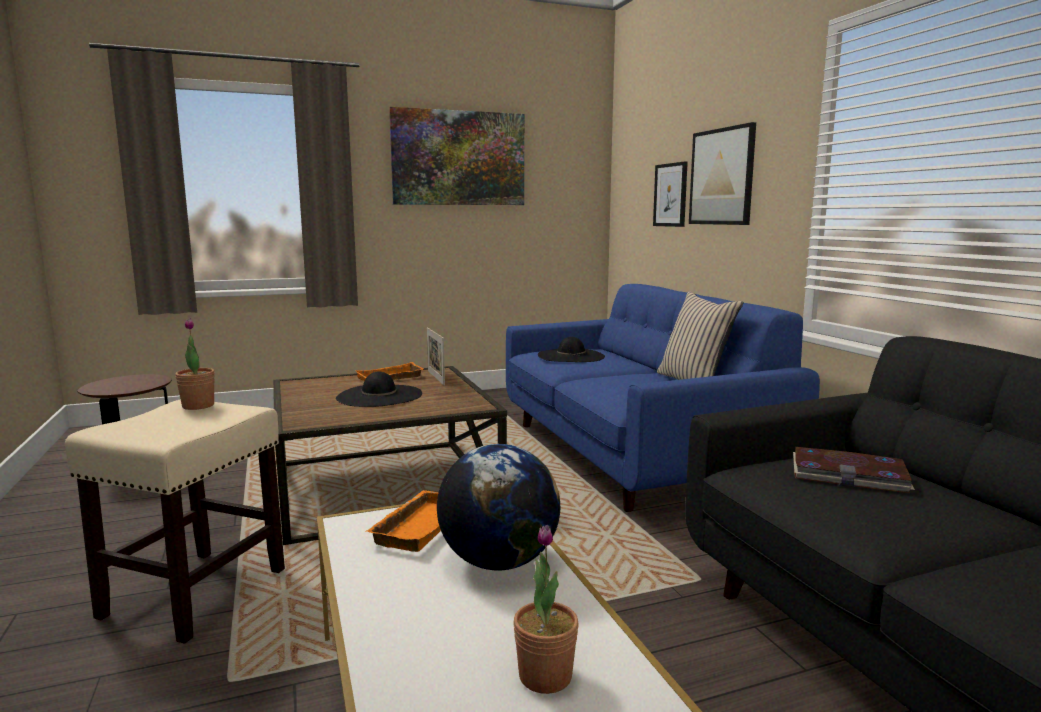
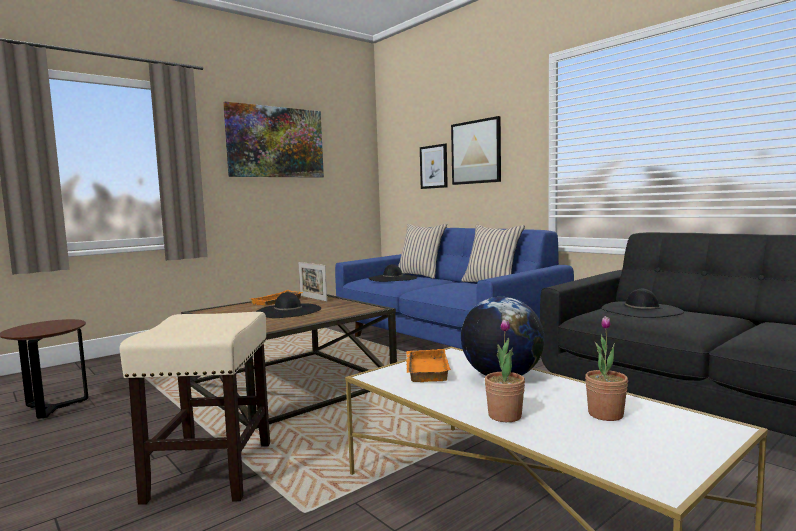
camera: 20 degrees left, 5 degrees down
(198, 406) = (200, 316): potted plant -> potted plant (504, 416)
(619, 353) = (420, 275): none -> beige pillow
(849, 475) = (641, 310): book -> black hat

